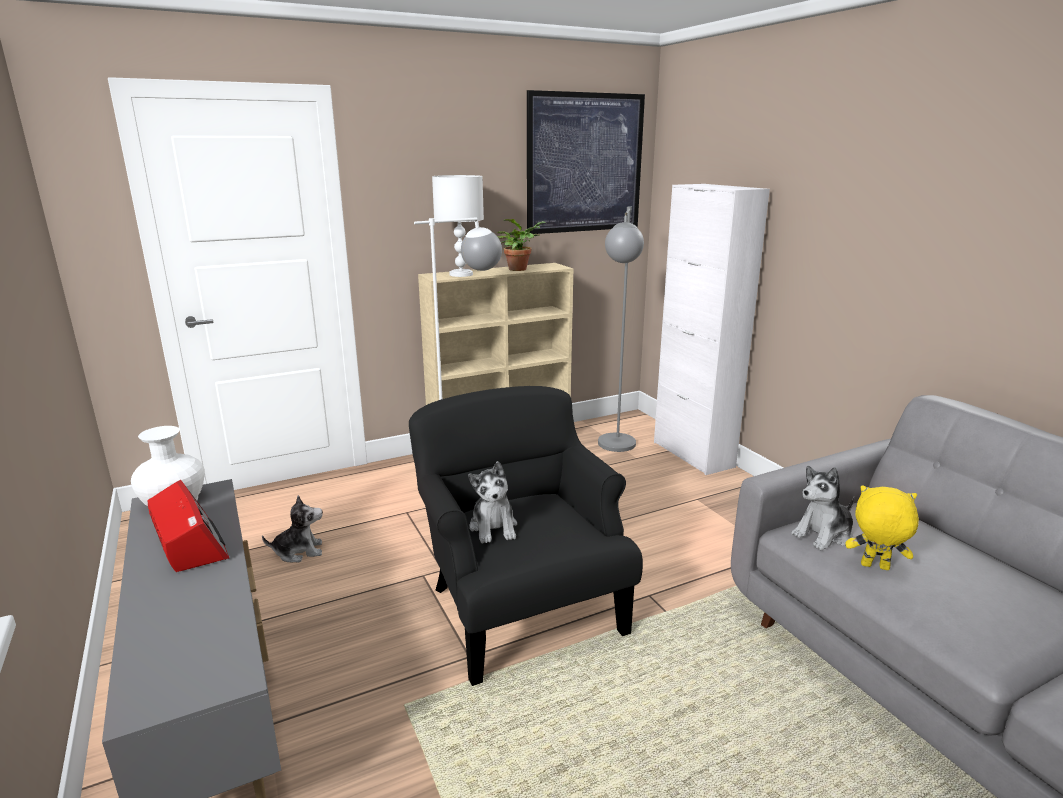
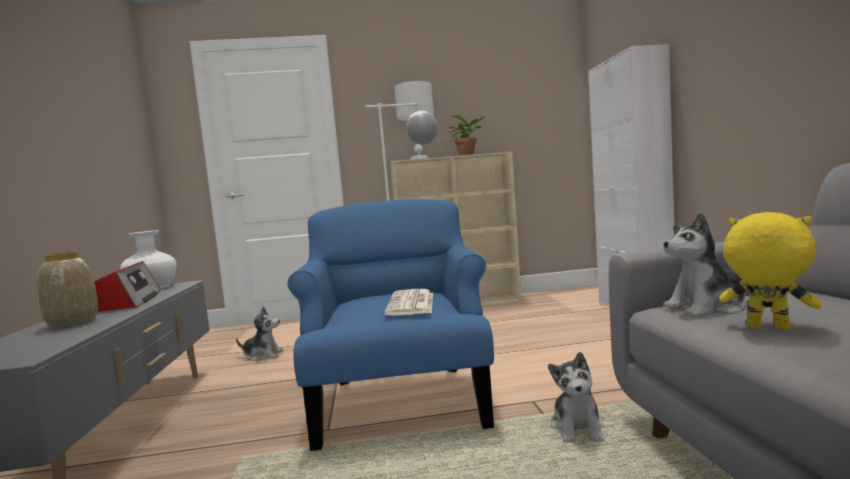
camera: 20 degrees right, 15 degrees down
(182, 600) = (72, 323): none -> vase
(494, 527) = (360, 305): plush toy -> plush toy (577, 428)
(520, 608) = (400, 400): black armchair -> blue armchair
(553, 526) = (411, 304): none -> newspaper
(585, 163) = (523, 77): picture -> none
(615, 449) = (560, 306): grey floor lamp -> none

